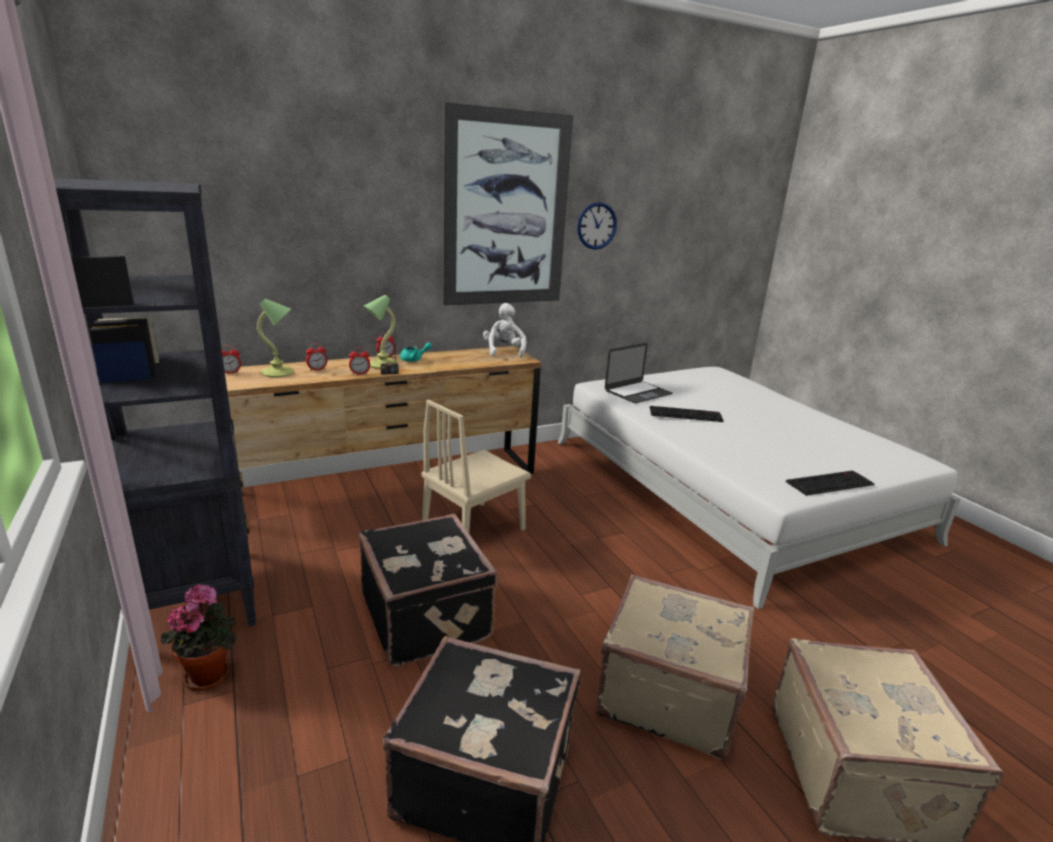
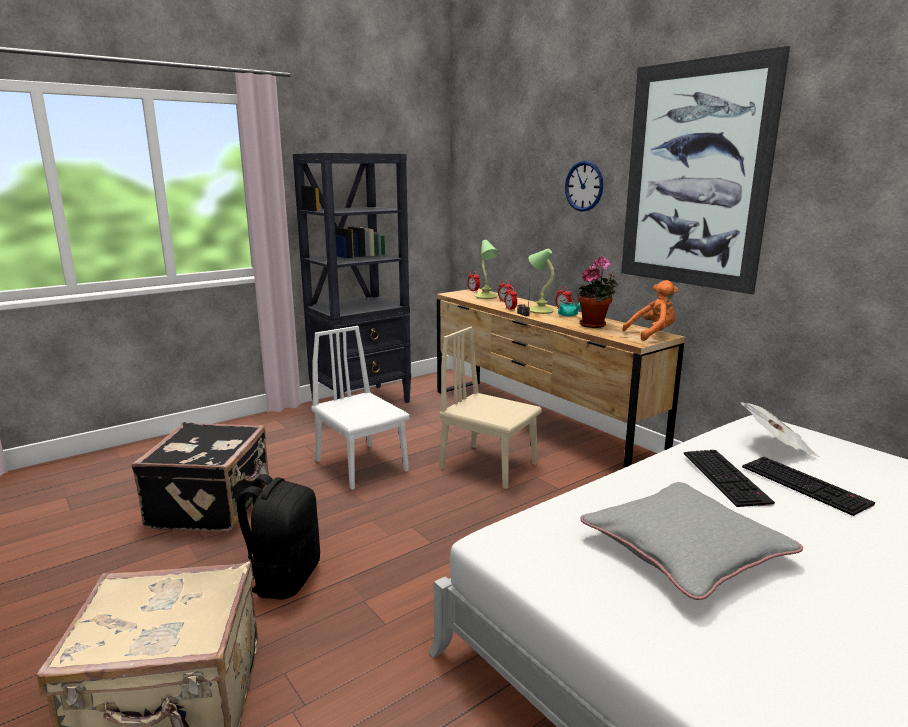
camera: 80 degrees right, 5 degrees down
(210, 673) = (299, 419): potted plant -> potted plant (595, 325)
(428, 616) = (361, 465): black suitcase -> white chair
(504, 351) = (652, 334): white plush toy -> orange plush toy
(596, 226) = (824, 196): wall clock -> wall clock (584, 186)
(638, 392) = (776, 447): laptop -> newspaper
(667, 693) = (284, 578): beige suitcase -> black backpack
(772, 446) = (685, 549): none -> grey pillow
(829, 482) = (580, 594): keyboard -> keyboard (806, 485)

